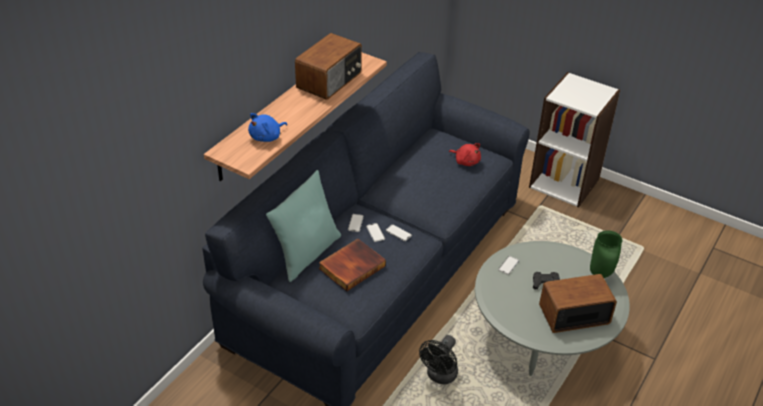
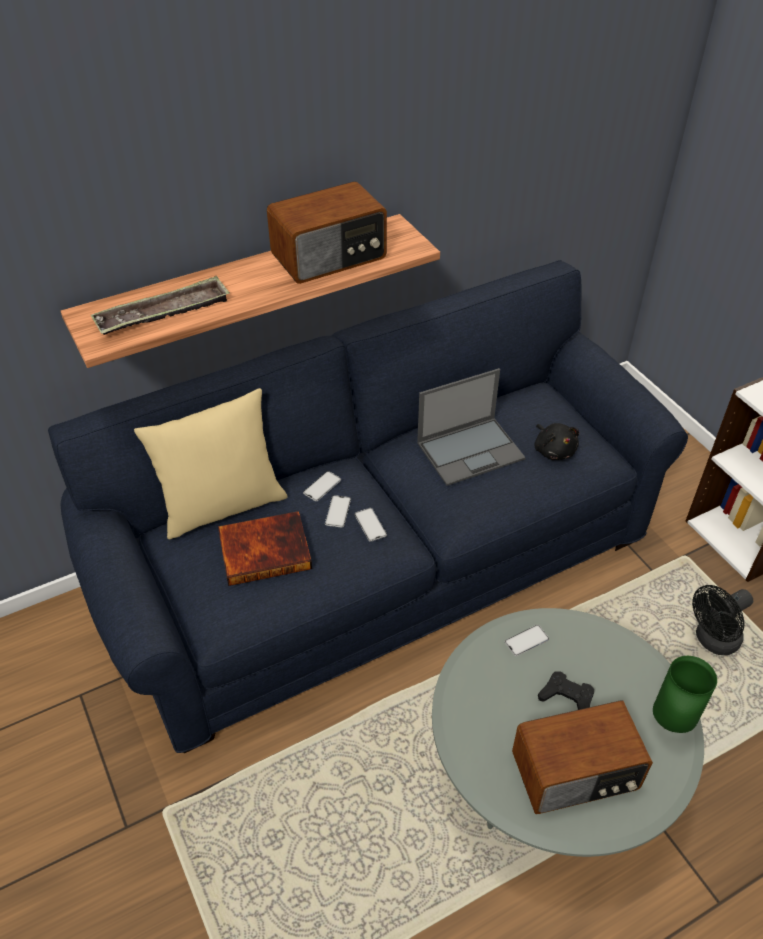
camera: 30 degrees right, 5 degrees up
(267, 137) = (163, 313): blue plush toy -> tray
(306, 254) = (222, 506): turquoise pillow -> beige pillow
(423, 176) = (471, 450): none -> laptop
(440, 376) = (354, 762): black fan -> black fan (712, 641)
(466, 161) = (554, 450): red plush toy -> black plush toy
(573, 314) = (576, 773): radio -> radio turned 150 degrees clockwise

